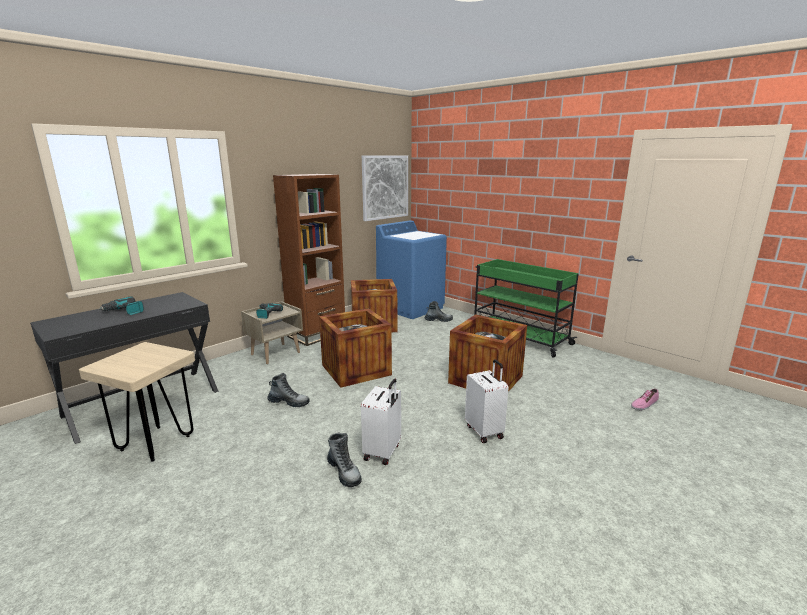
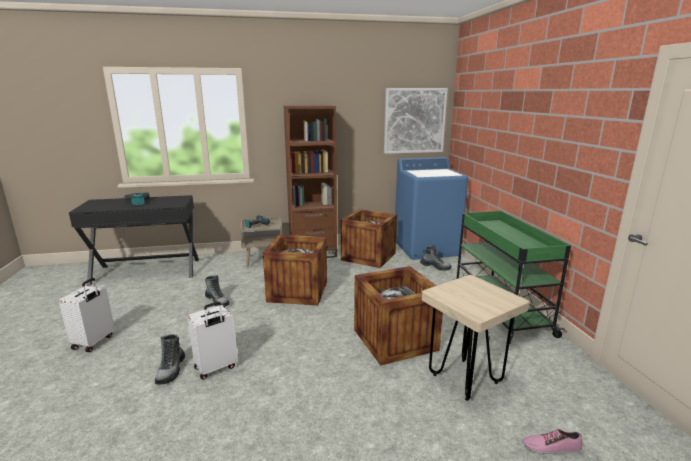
camera: 35 degrees right, 0 degrees up
(155, 443) = (115, 300): beige stool -> beige stool (465, 379)
(485, 431) = (317, 389): white suitcase -> white suitcase (94, 342)

